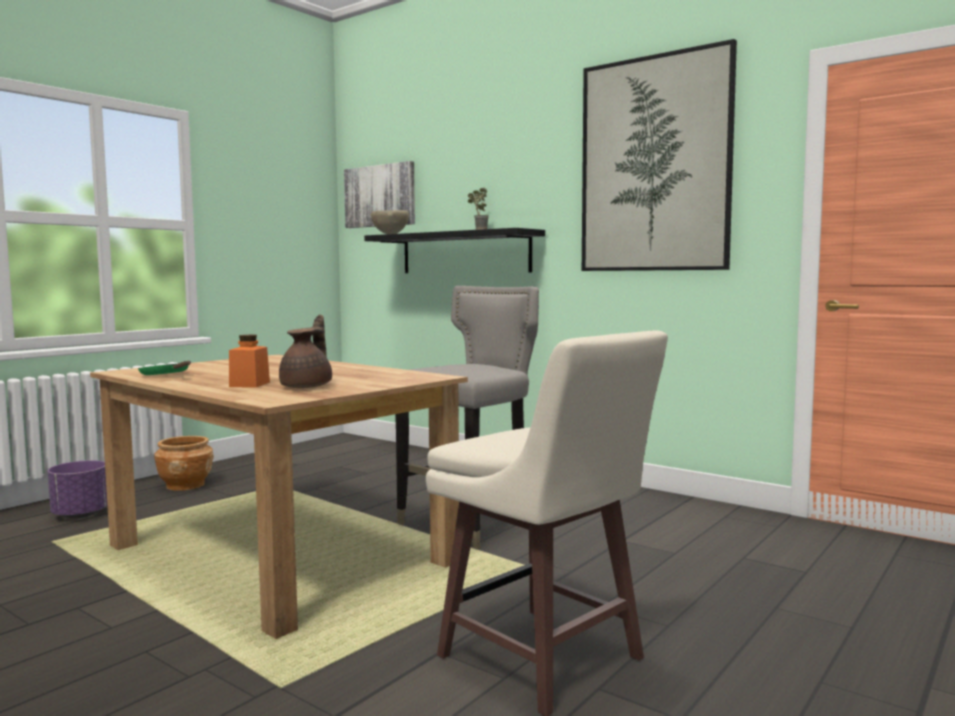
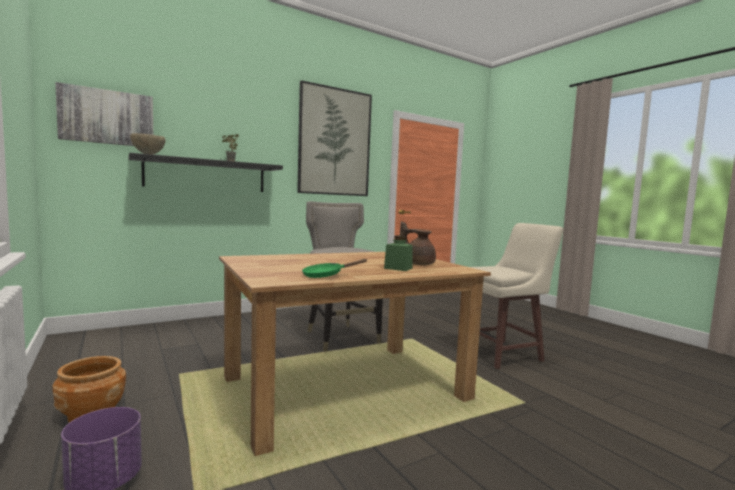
camera: 70 degrees left, 0 degrees up
(249, 384) = (398, 268): orange jar -> green jar

